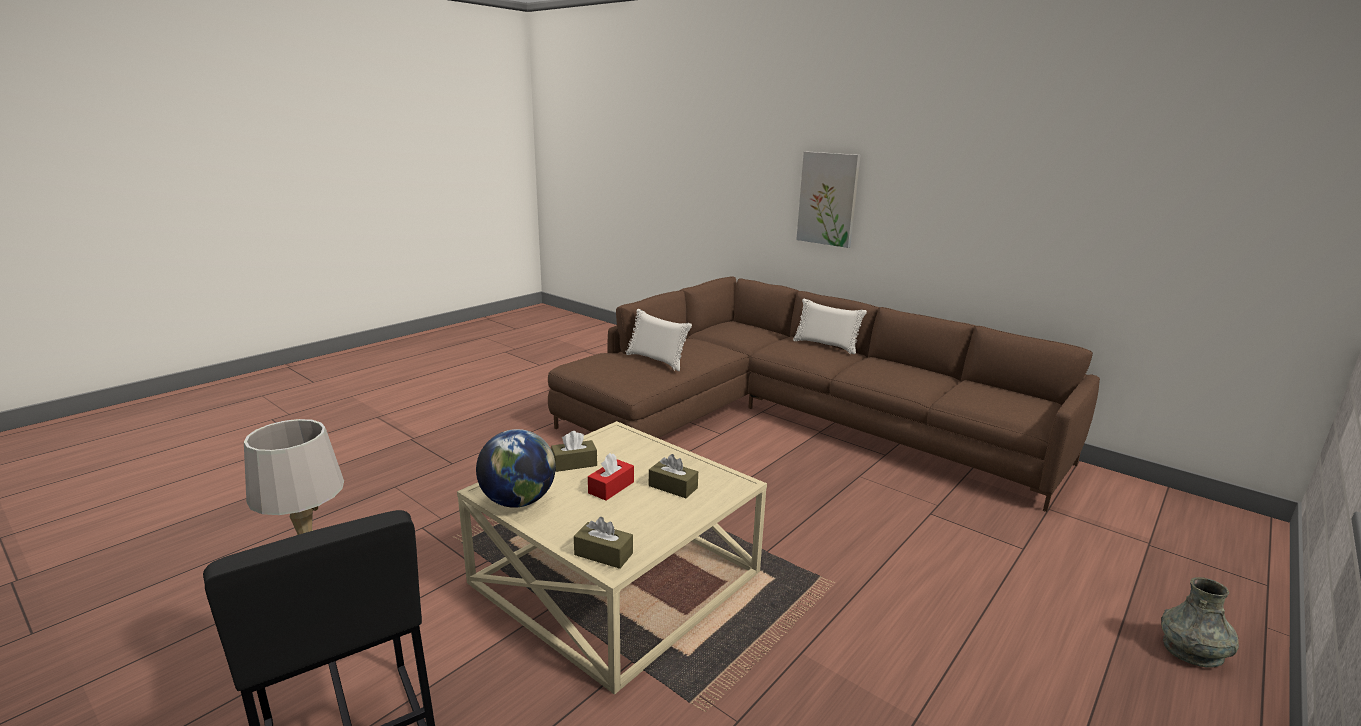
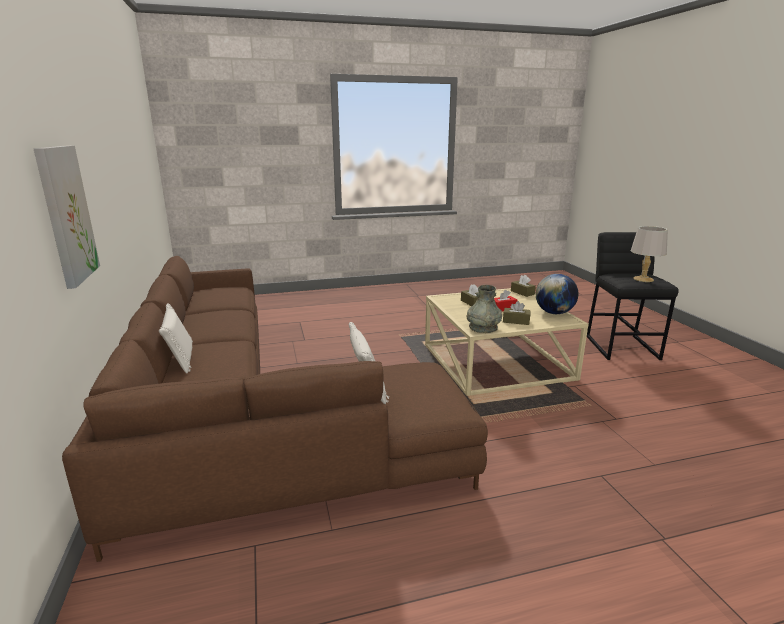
camera: 145 degrees left, 0 degrees up
(1192, 651) = (318, 297): grey vase -> grey vase (483, 327)

